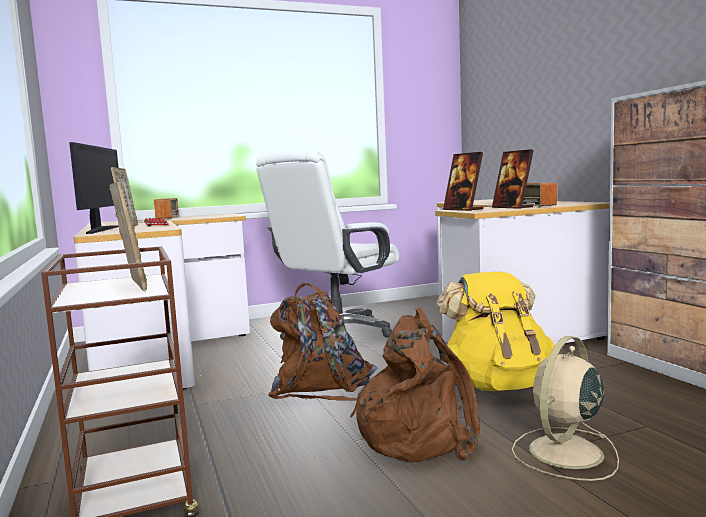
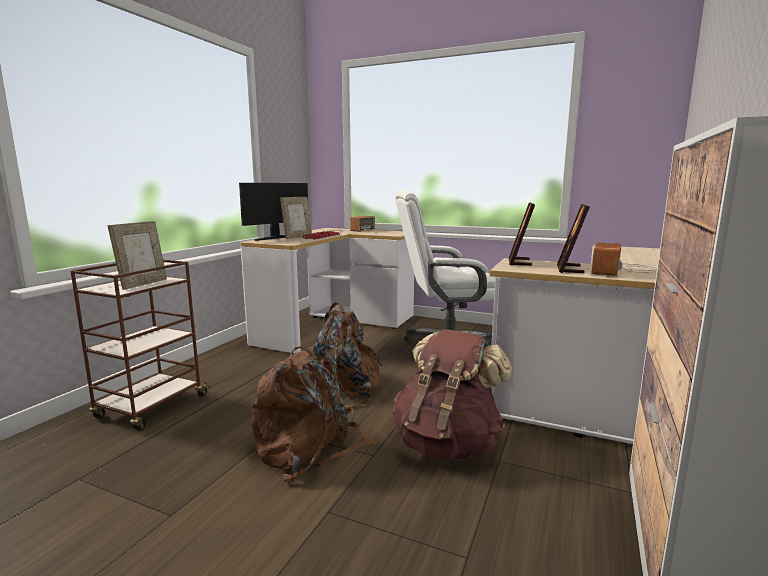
camera: 45 degrees right, 5 degrees up
(496, 385) = (447, 444): yellow backpack -> brown backpack
(564, 453) = (347, 525): beige fan -> none

